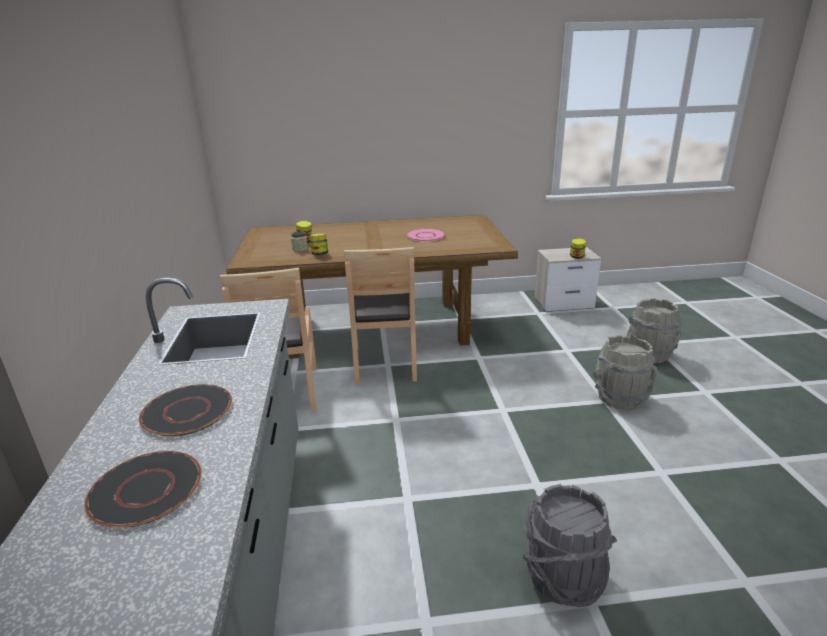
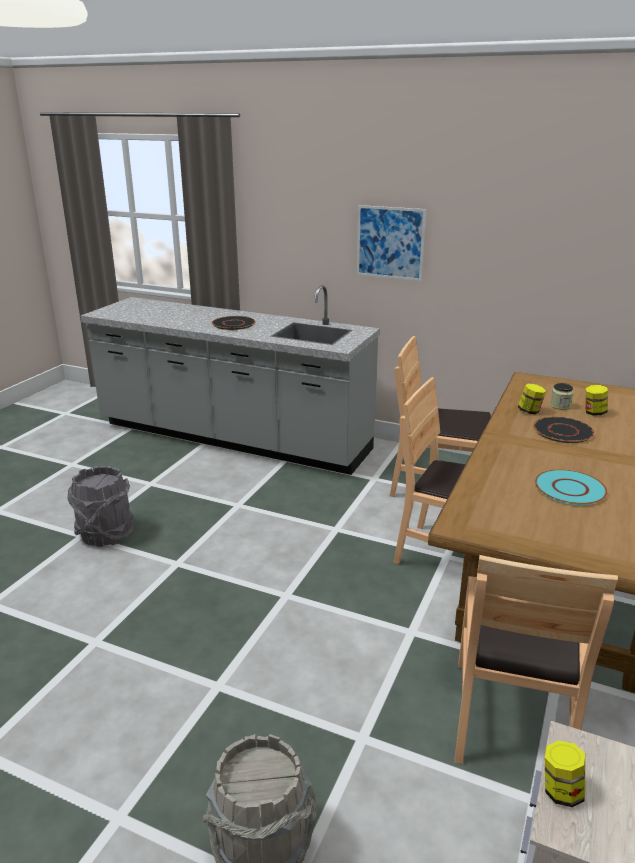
camera: 120 degrees right, 0 degrees up
(106, 199) = (390, 243): none -> picture
(145, 489) = (189, 317): black plate -> black plate (563, 431)
(425, 236) = (569, 488): pink plate -> turquoise plate
(503, 323) = (511, 718): none -> brown chair
(620, 398) = (207, 704): grey bucket -> none

